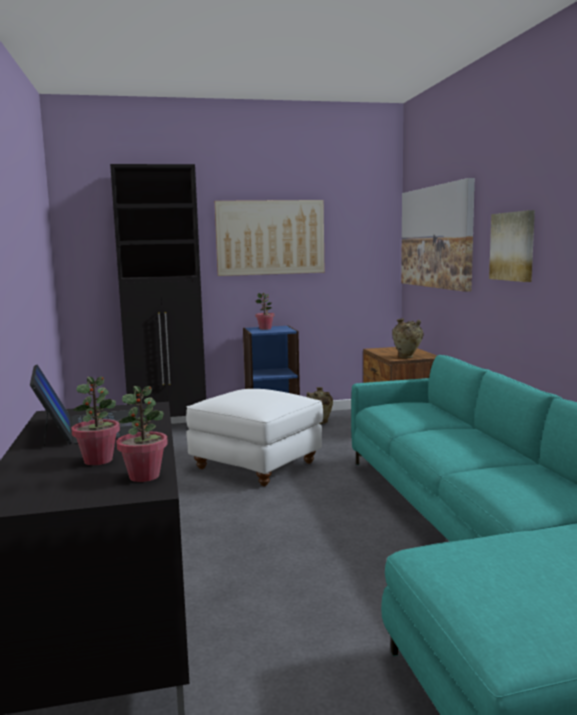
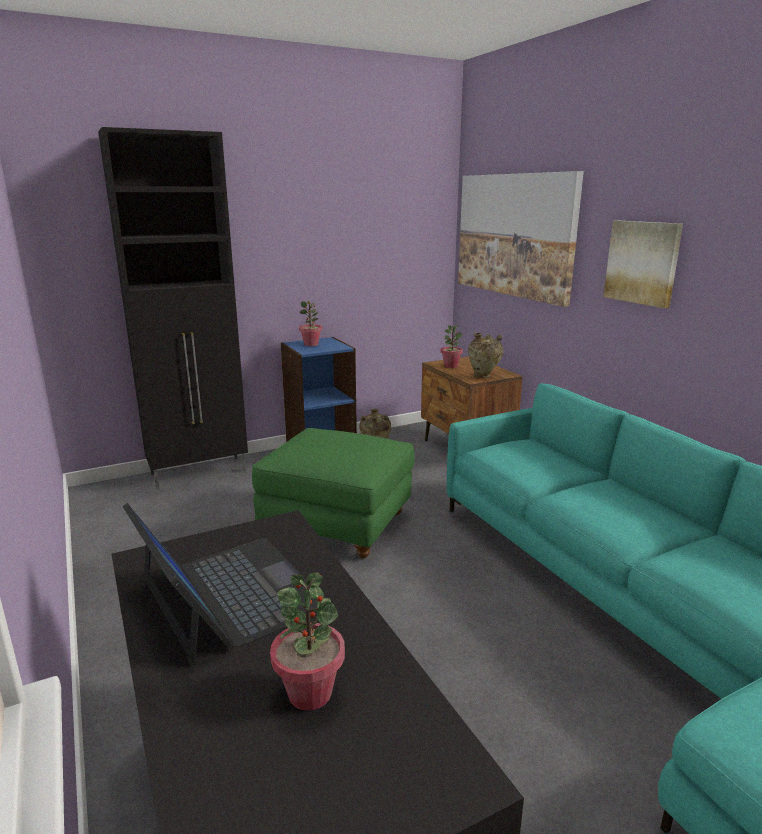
camera: 15 degrees left, 10 degrees up
(144, 476) = (419, 733): potted plant -> potted plant (451, 366)
(256, 466) = (337, 525): white ottoman -> green ottoman
(270, 237) = (310, 229): picture -> none

